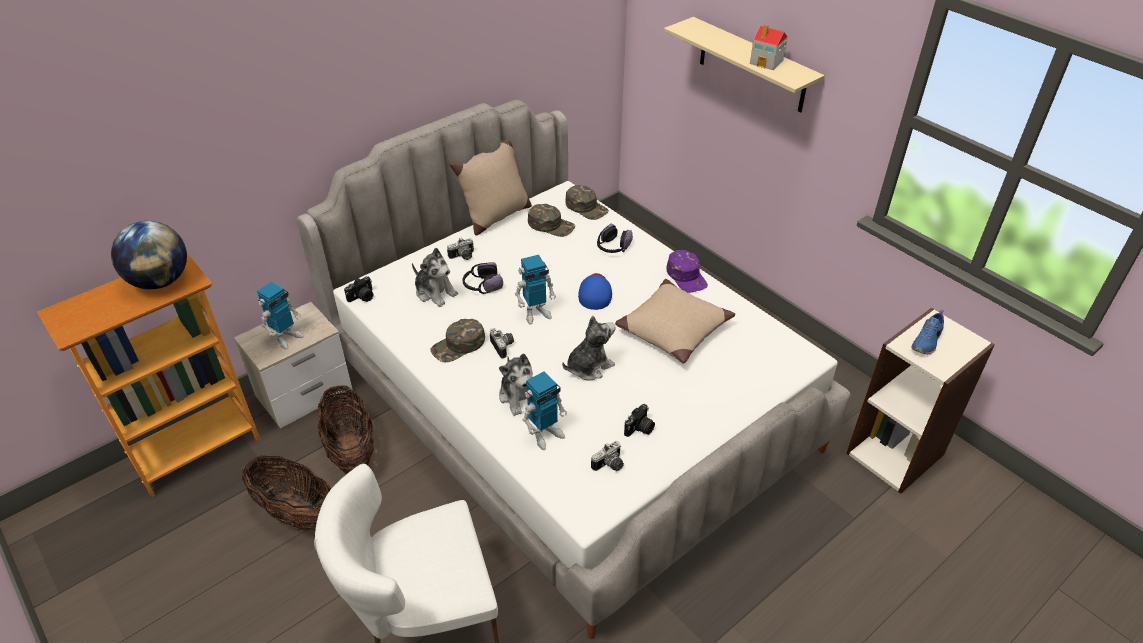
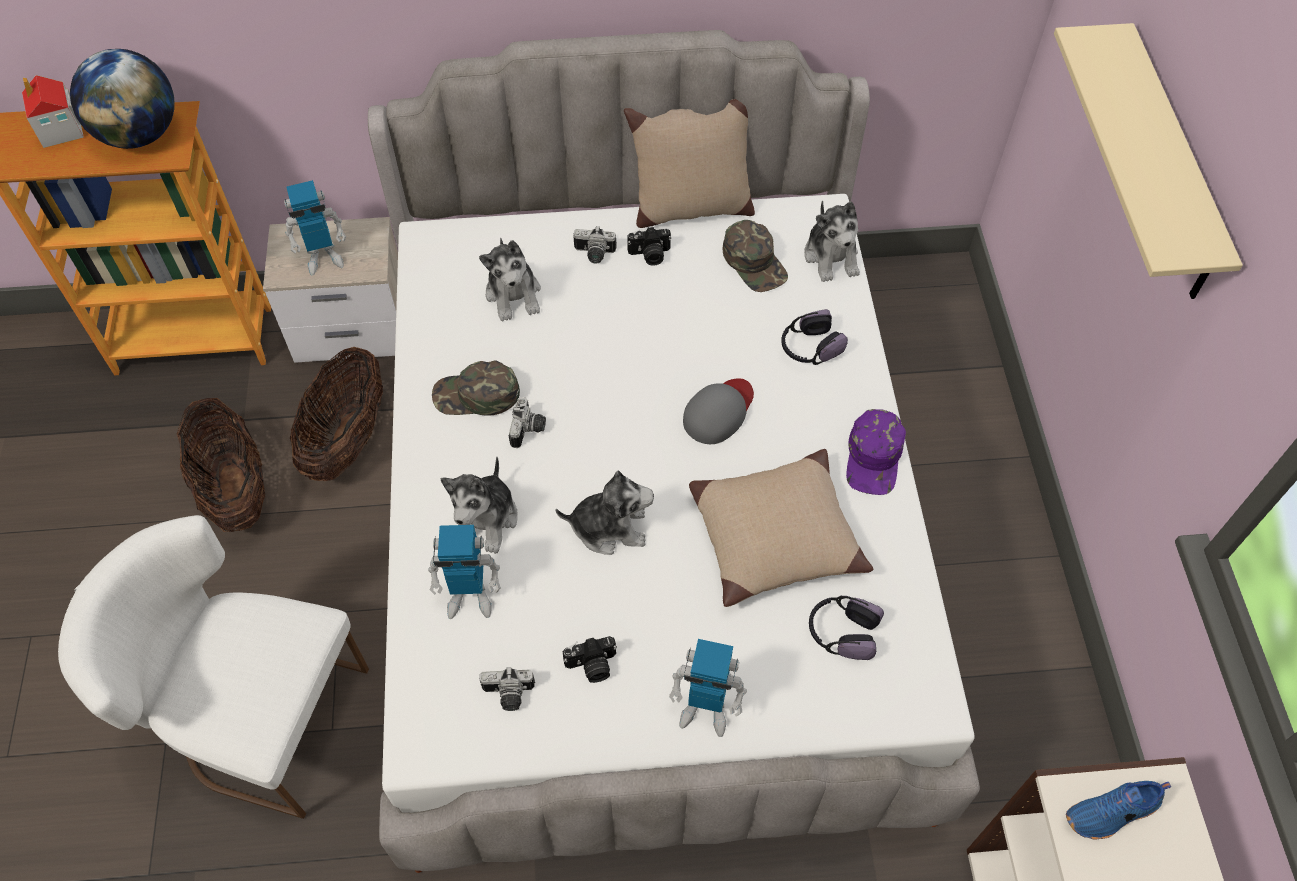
camera: 35 degrees right, 15 degrees up
(362, 297) = (422, 253): camera -> camera (650, 255)
(482, 285) = (580, 315): headphones -> headphones (842, 632)
(536, 313) = (612, 400): toy robot -> toy robot (705, 709)
(586, 207) = (831, 256): green cap -> plush toy
(595, 293) = (719, 412): blue cap -> grey cap
(767, 62) = (1162, 186): toy house -> toy house (61, 130)

